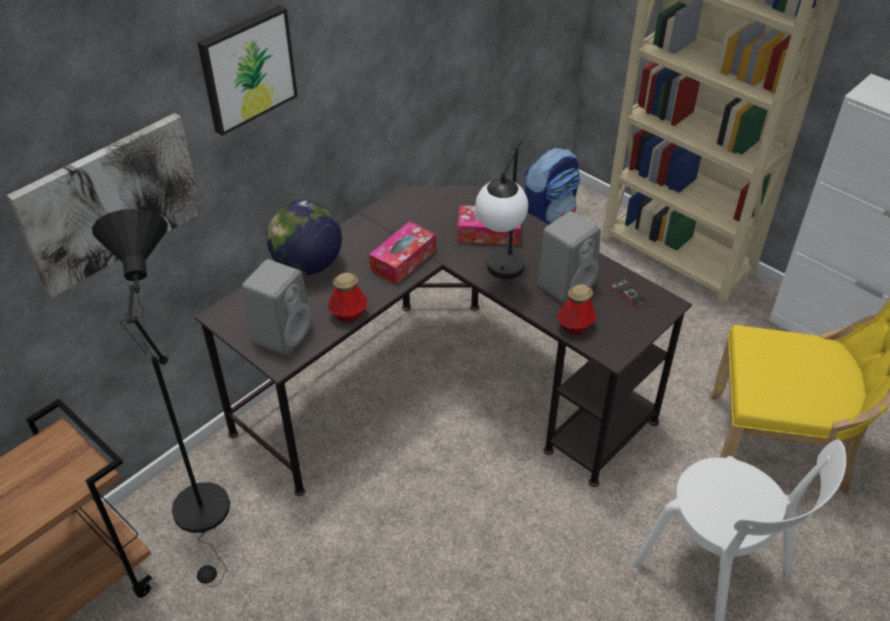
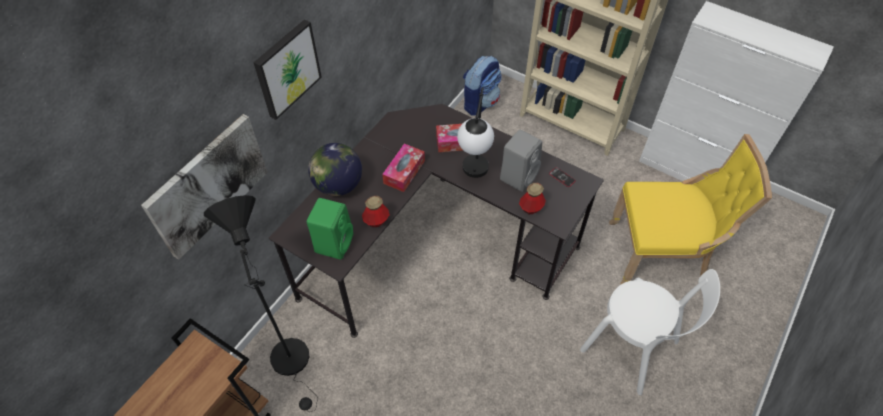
camera: 10 degrees left, 10 degrees up
(283, 333) = (334, 242): grey speaker -> green speaker

